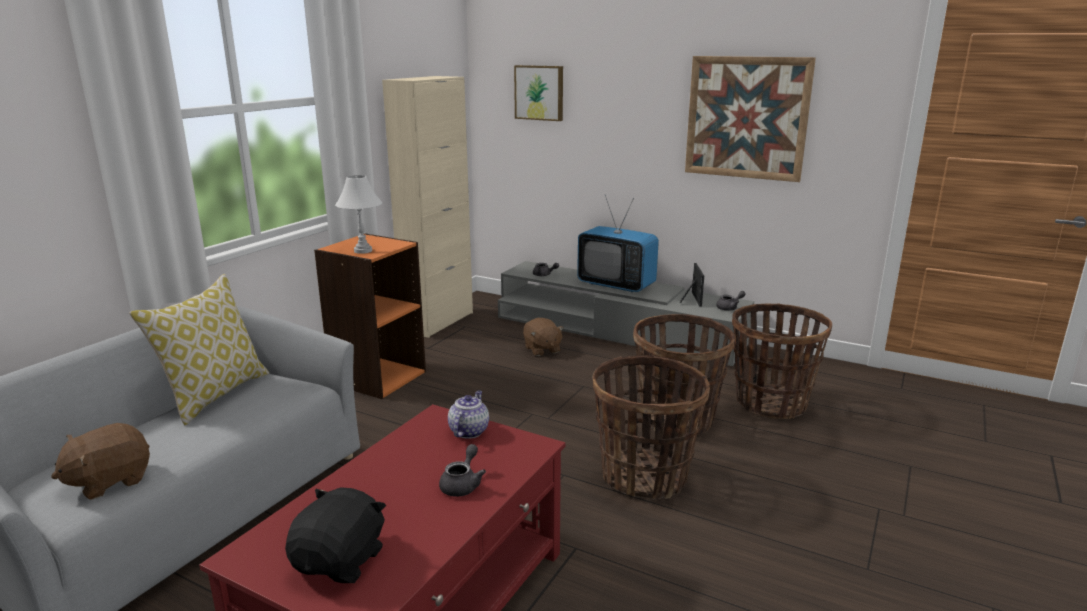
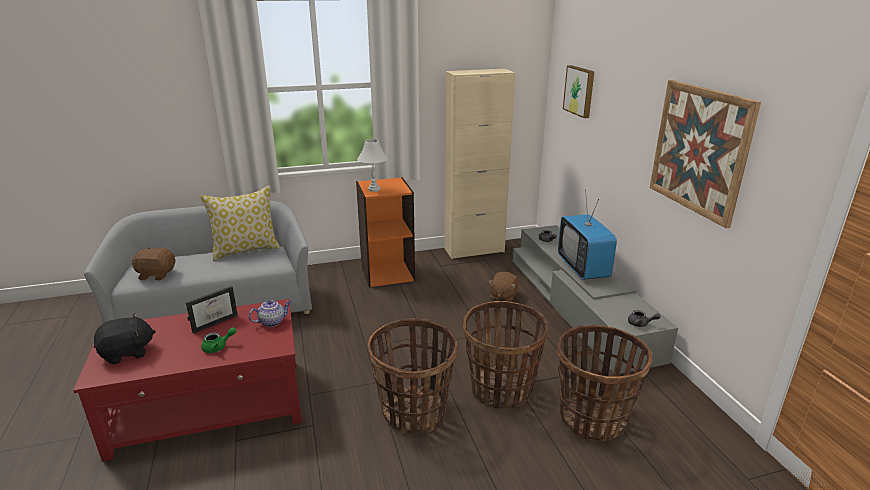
camera: 45 degrees right, 5 degrees up
(462, 484) = (218, 347): grey teapot -> green teapot
(692, 298) = (625, 303): picture frame -> picture frame (214, 321)

